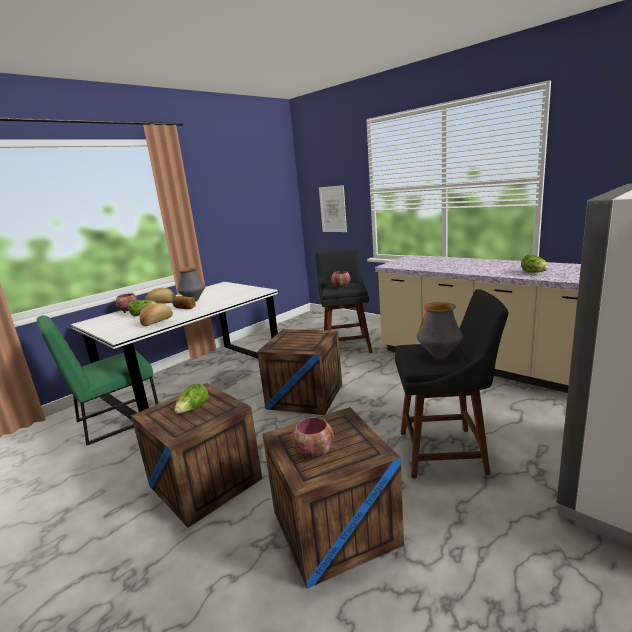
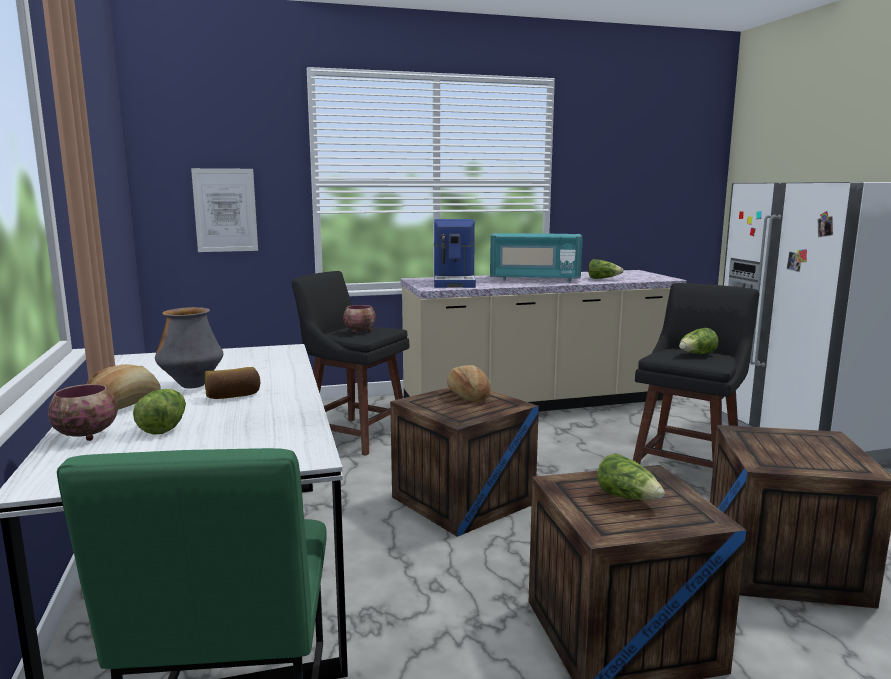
camera: 60 degrees left, 5 degrees down
(157, 322) = (275, 421): bread -> bread (468, 396)
(315, 453) = (815, 457): bowl -> none
(419, 262) = (455, 282): none -> coffee machine
(439, 355) = (697, 355): vase -> lettuce
(480, 266) = (534, 279): none -> turquoise microwave

